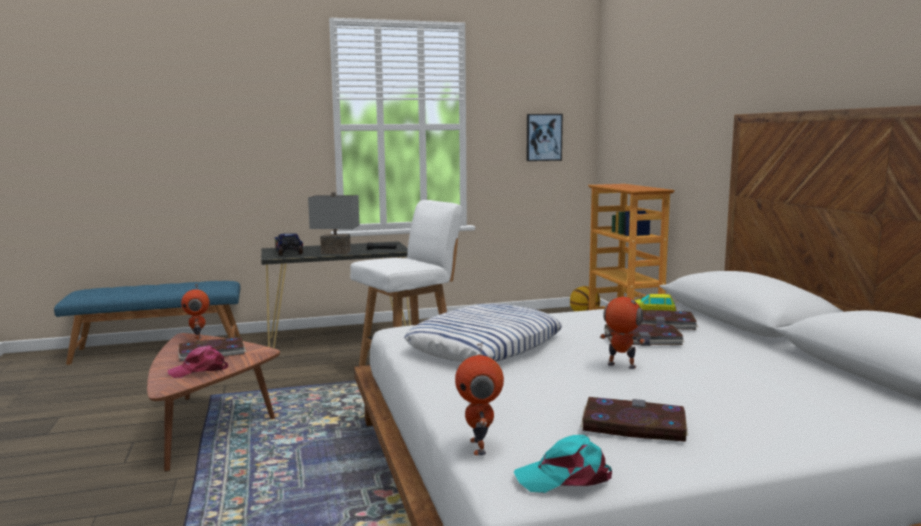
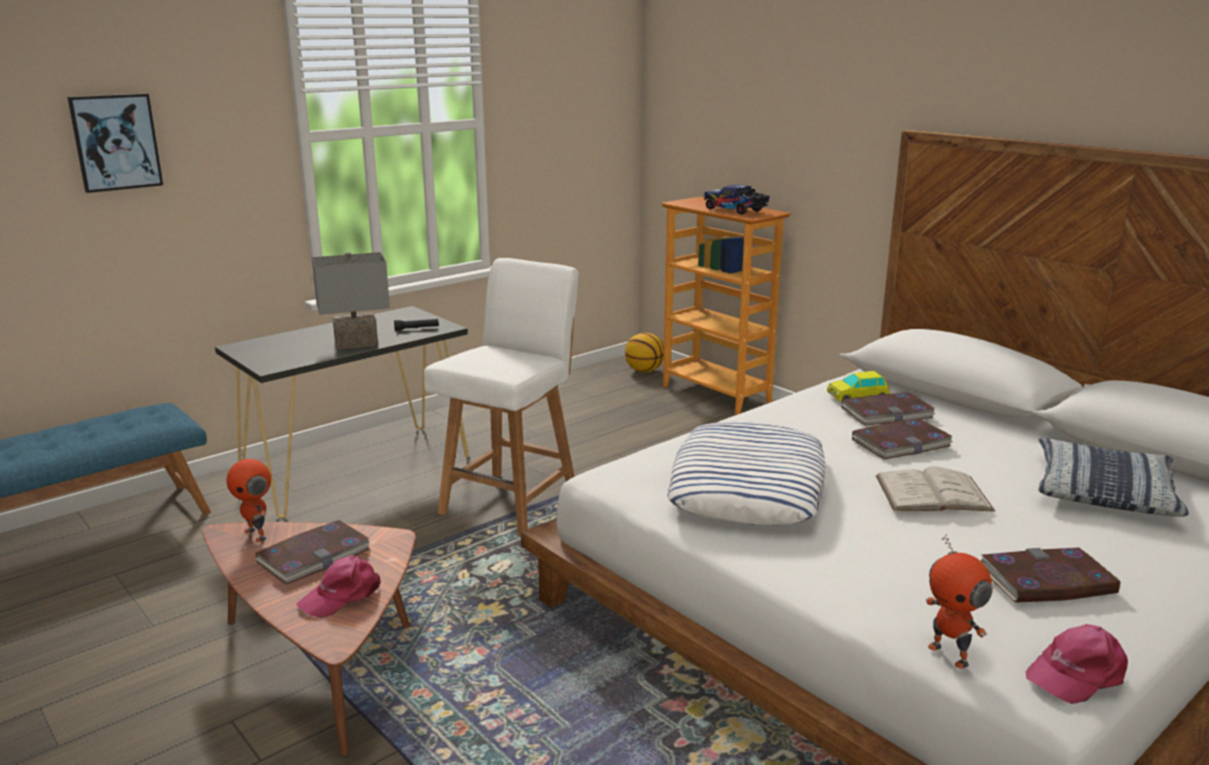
camera: 25 degrees left, 10 degrees up
(289, 253) = (281, 353): toy truck -> toy truck (736, 211)
(543, 137) = (579, 131): picture -> picture (116, 142)
(565, 477) = (1076, 674): turquoise cap -> pink cap
(621, 366) = (933, 493): toy robot -> white book
(785, 387) = (1104, 491): none -> pillow

